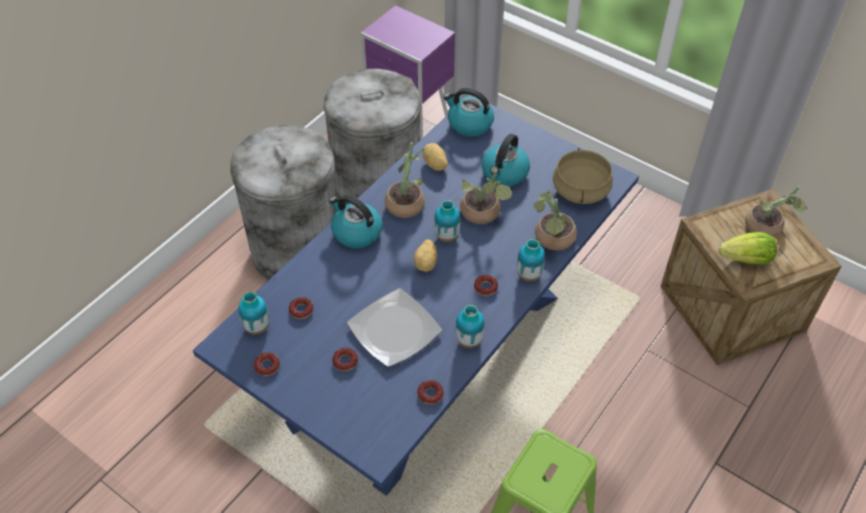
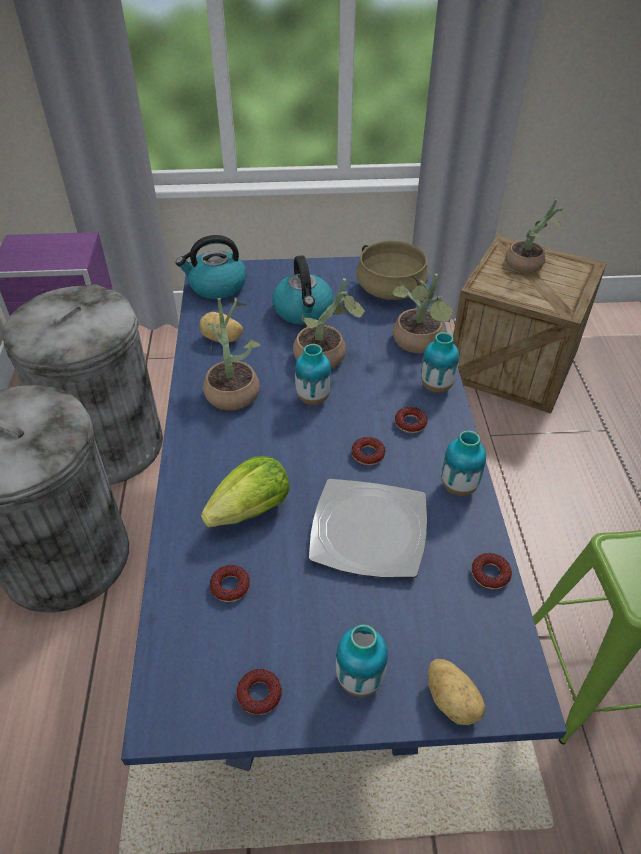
camera: 40 degrees left, 5 degrees down
(257, 327) = (191, 651): vase -> vase (359, 679)
(345, 361) = (354, 609): donut -> donut (368, 454)
(356, 232) = (205, 453): kettle -> none
(426, 263) = (322, 437): potato -> potato (453, 700)
(746, 260) = (544, 293): lettuce -> lettuce (251, 510)

